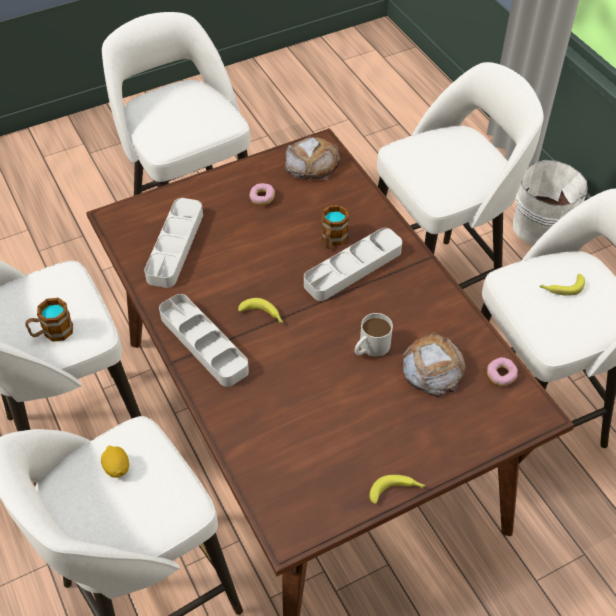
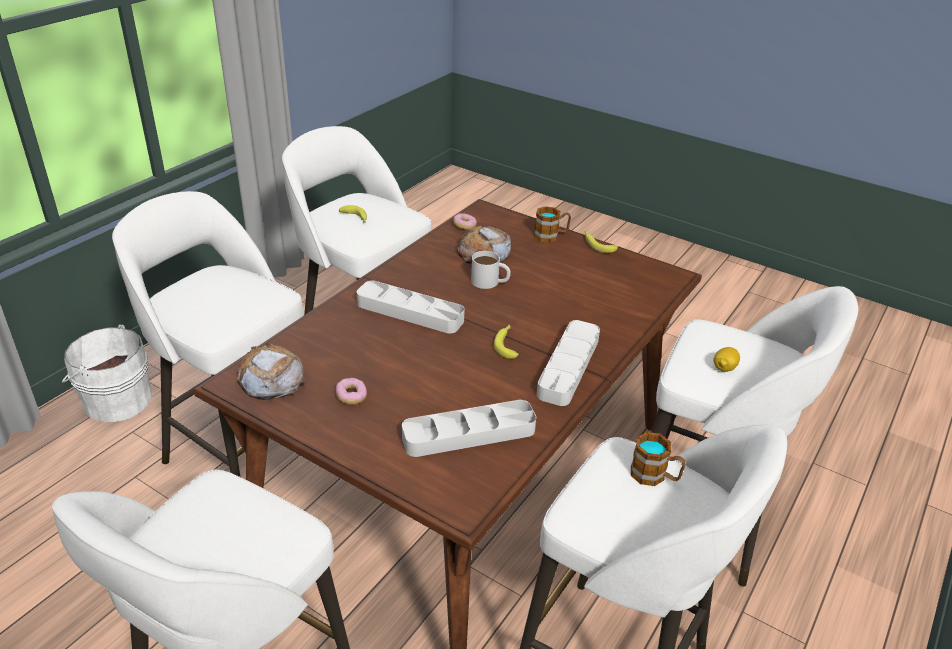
camera: 120 degrees left, 15 degrees down
(332, 240) = (382, 333): mug -> mug (551, 236)

